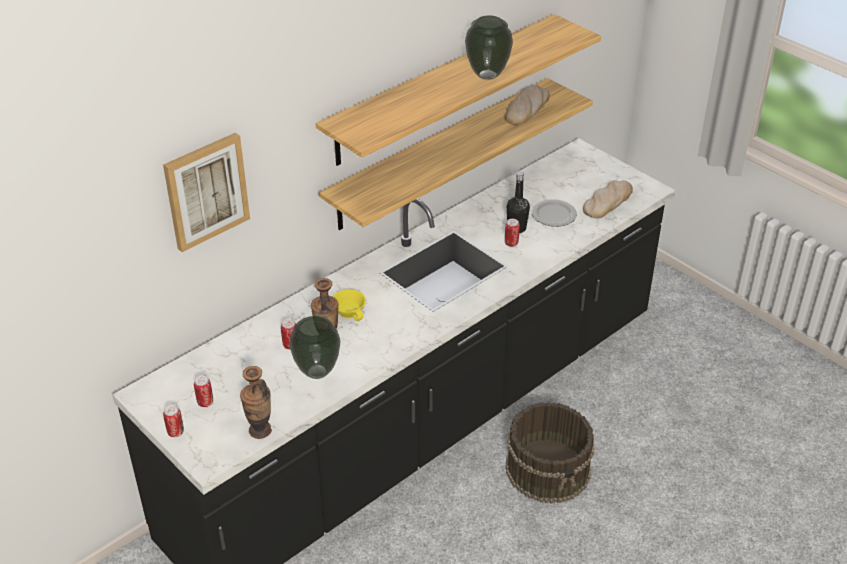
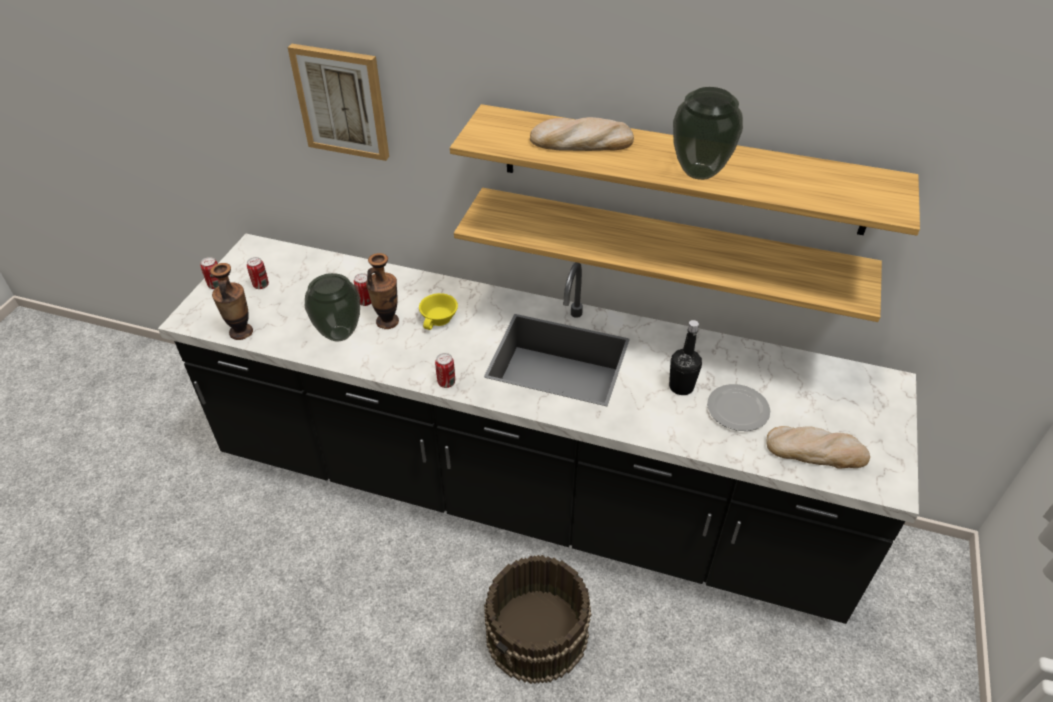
camera: 60 degrees right, 5 degrees up
(511, 243) = (649, 393): can -> can (446, 382)
(527, 109) = (790, 267): bread -> bread (581, 142)

